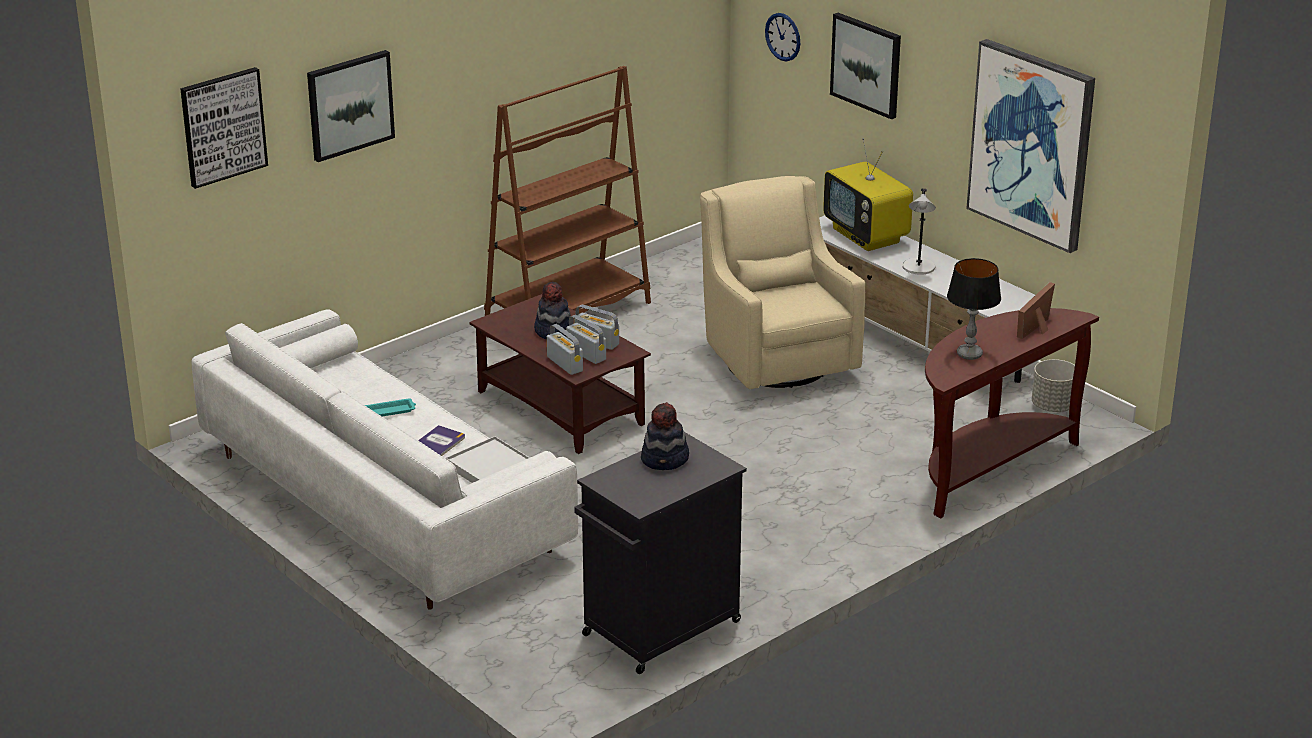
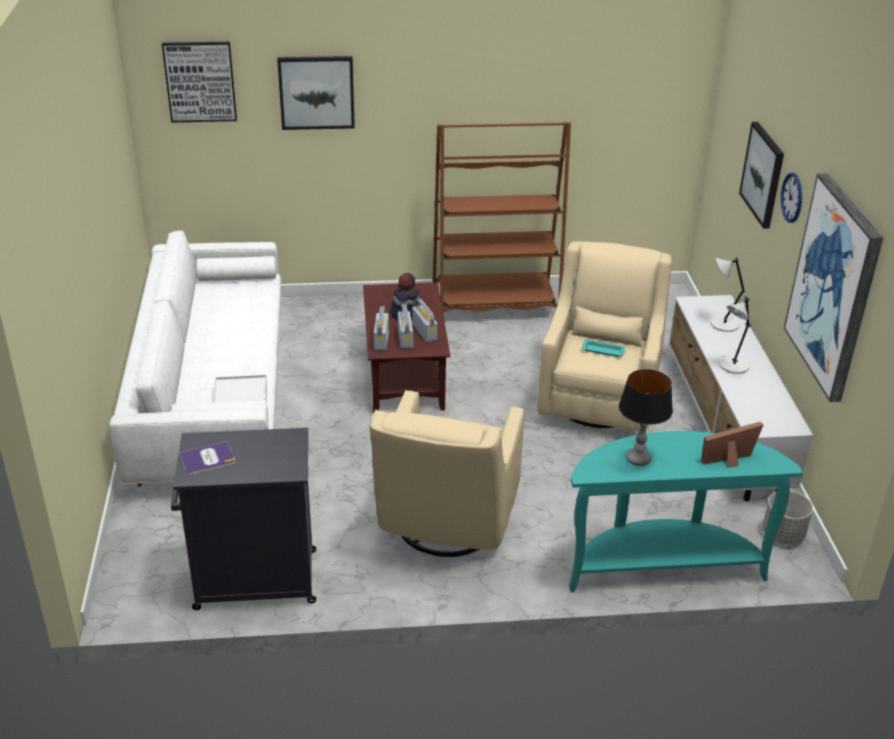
camera: 35 degrees right, 5 degrees up
(390, 411) = (238, 329): turquoise tray -> turquoise tray (603, 351)
(438, 443) = (234, 364): book -> book (207, 459)
(665, 459) = (261, 445): hat -> none
(772, 515) = (445, 525): none -> beige armchair
(783, 37) = (730, 135): wall clock -> wall clock (792, 197)
(867, 236) = (722, 324): television -> grey table lamp
(988, 468) = (662, 565): brown console table -> turquoise console table

